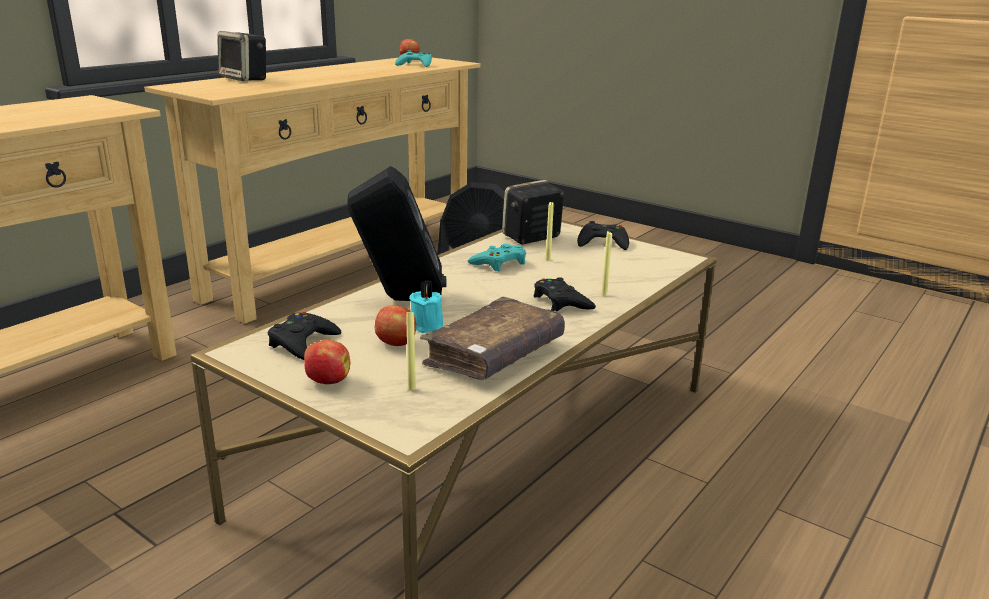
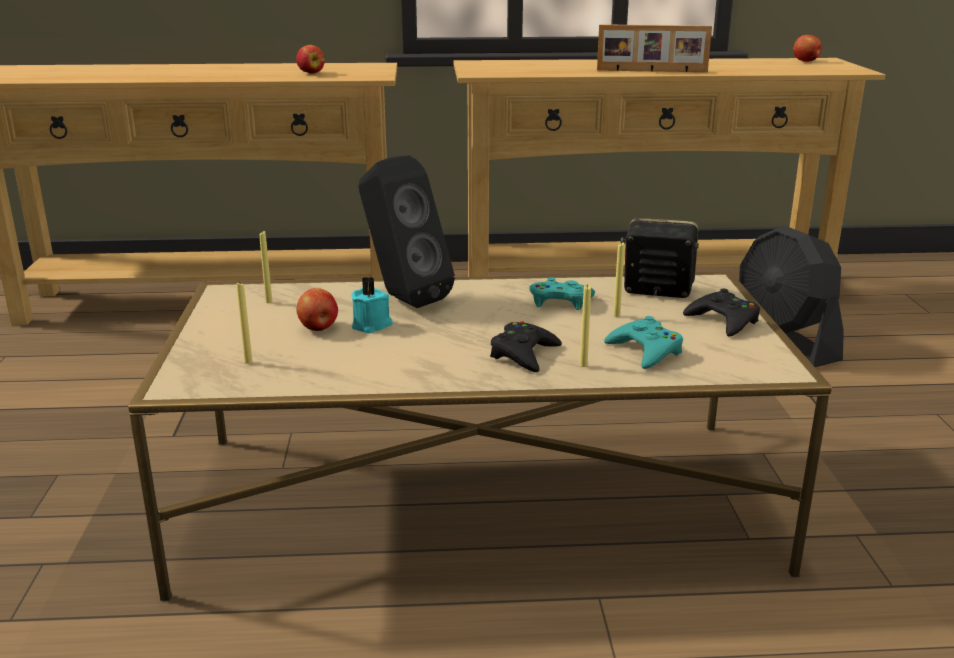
camera: 50 degrees right, 0 degrees up
(245, 79) = (553, 63): speaker -> none
(303, 342) = (268, 302): black game controller -> yellow candle
(327, 381) = (219, 332): apple -> apple (311, 73)
(343, 77) = (651, 71): none -> picture frame
(415, 65) = (786, 67): turquoise game controller -> turquoise game controller (645, 351)
(494, 355) = (356, 367): brown book -> none

